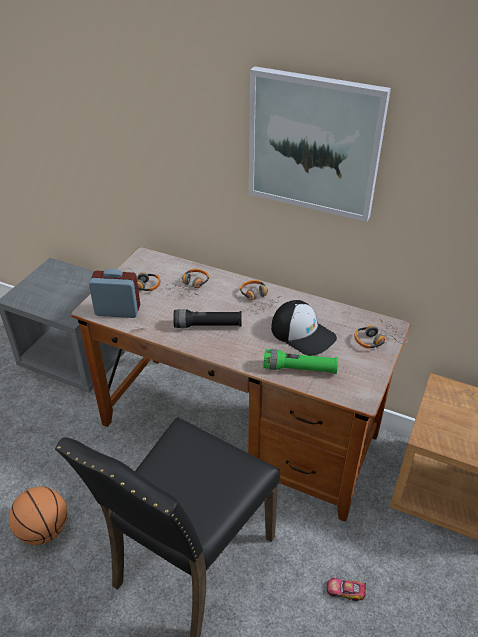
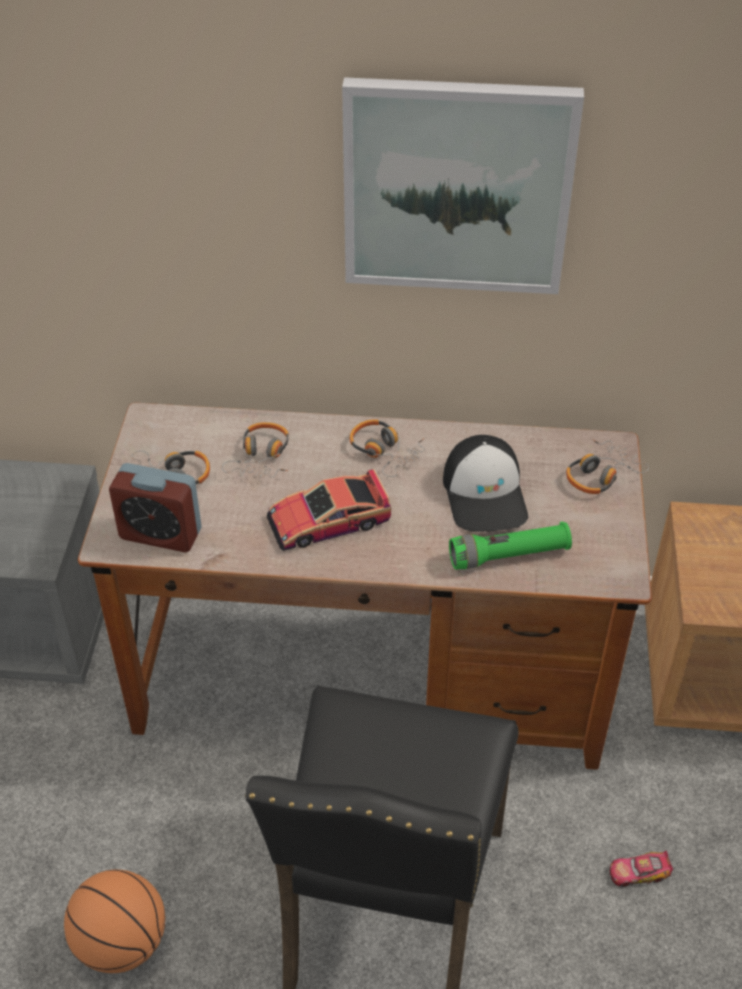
camera: 20 degrees left, 5 degrees up
(118, 311) = (160, 534): alarm clock -> alarm clock turned 150 degrees counterclockwise
(208, 325) = (328, 520): black flashlight -> toy car
(303, 333) = (485, 494): cap -> cap turned 60 degrees clockwise

